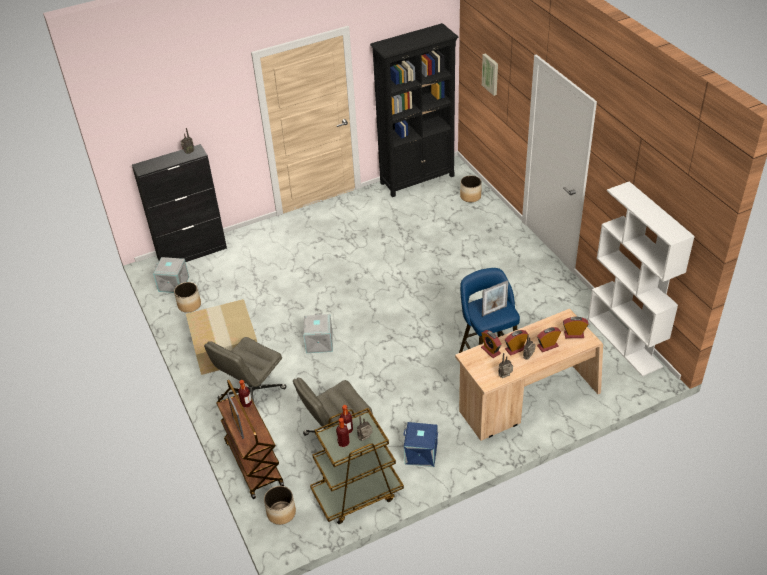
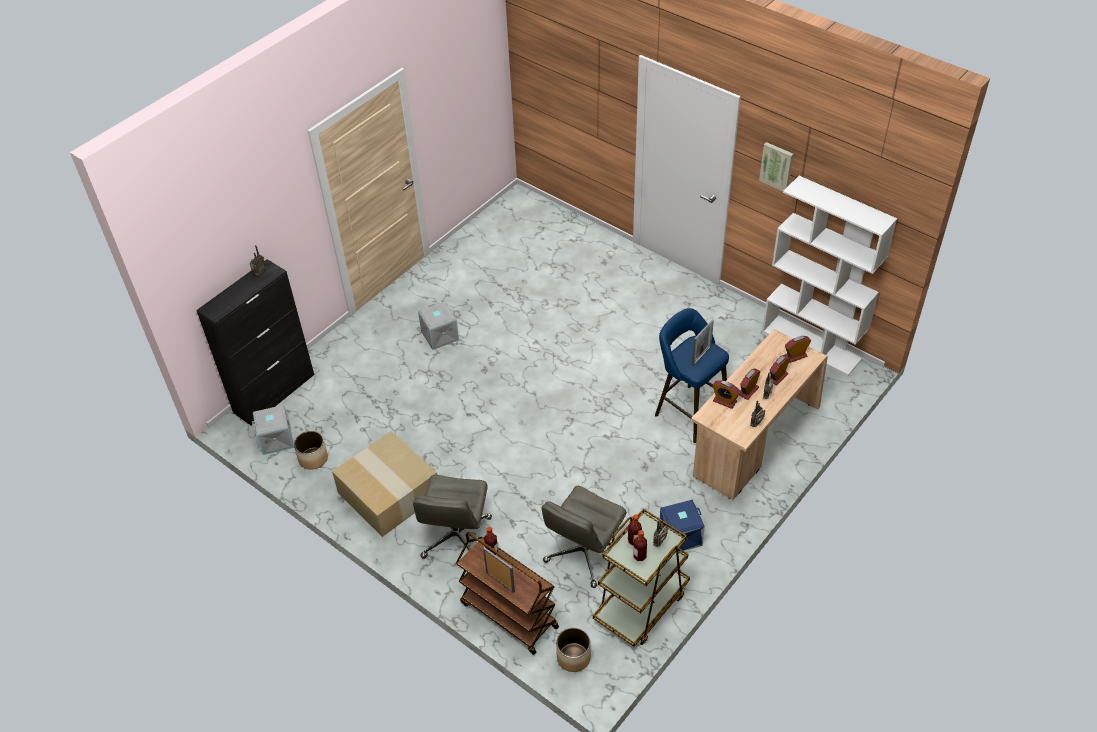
camera: 25 degrees left, 5 degrees up
(318, 342) = (495, 452): grey storage box -> grey storage box (439, 335)
(417, 179) = (489, 224): black bookcase -> none
(470, 196) = (561, 228): planter -> none
(491, 74) = (568, 84): picture -> picture (777, 166)

